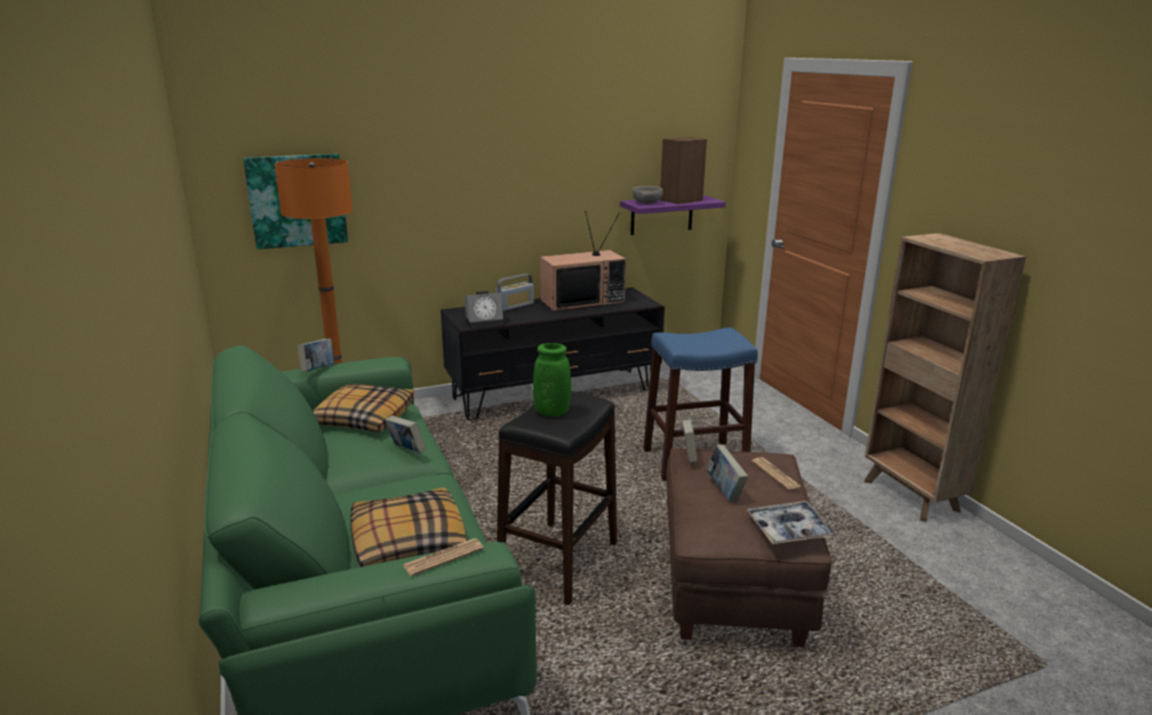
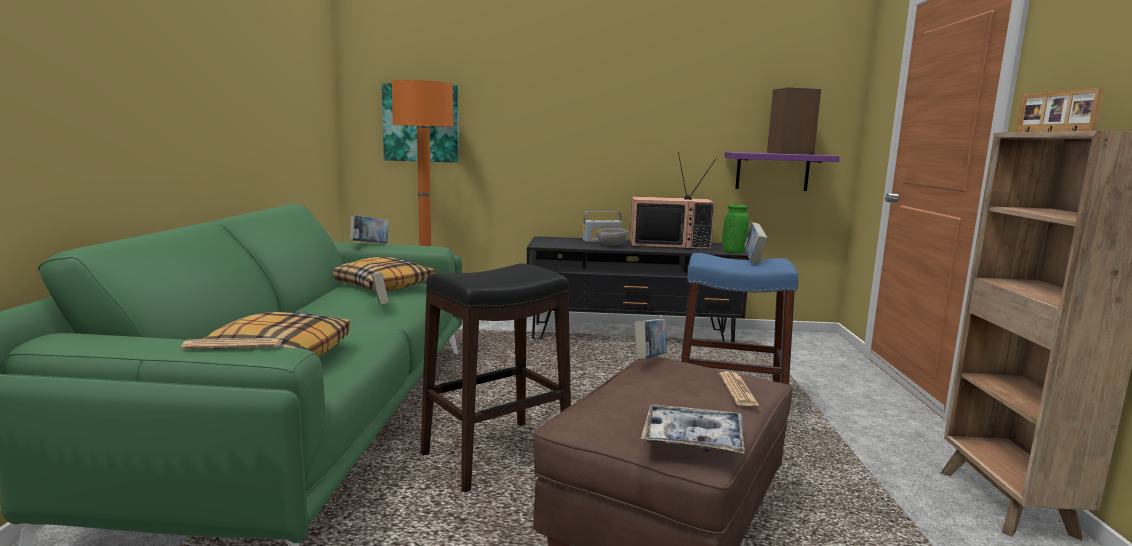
camera: 25 degrees right, 10 degrees down
(485, 323) = (558, 245): alarm clock -> none
(552, 412) = (491, 273): green vase -> green vase (733, 252)
(647, 203) = (749, 152): grey bowl -> grey bowl (612, 245)
(724, 491) = (653, 390): book -> book (753, 260)
(945, 245) = (1051, 131): none -> picture frame

